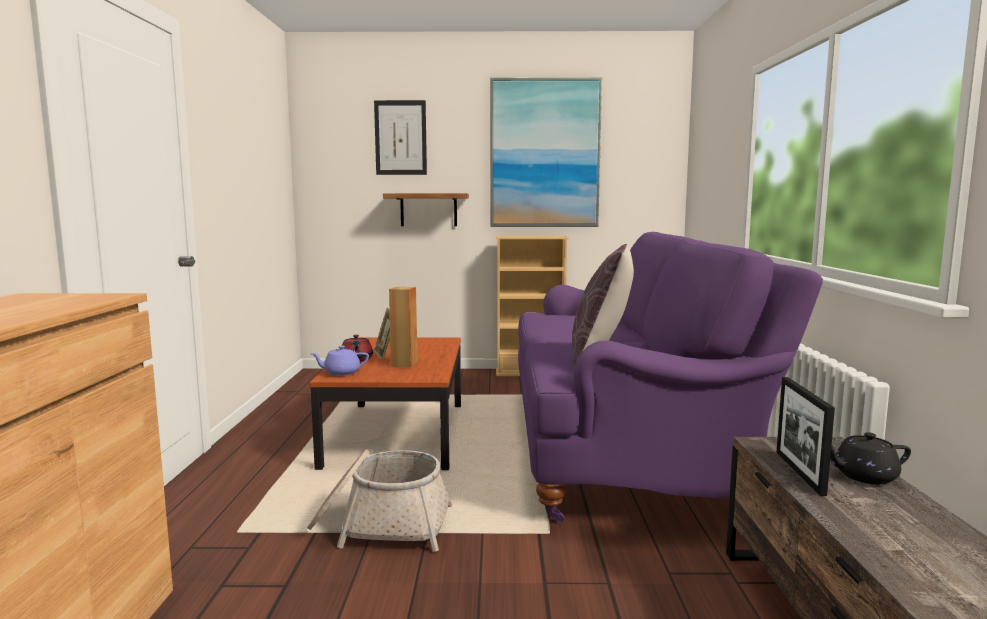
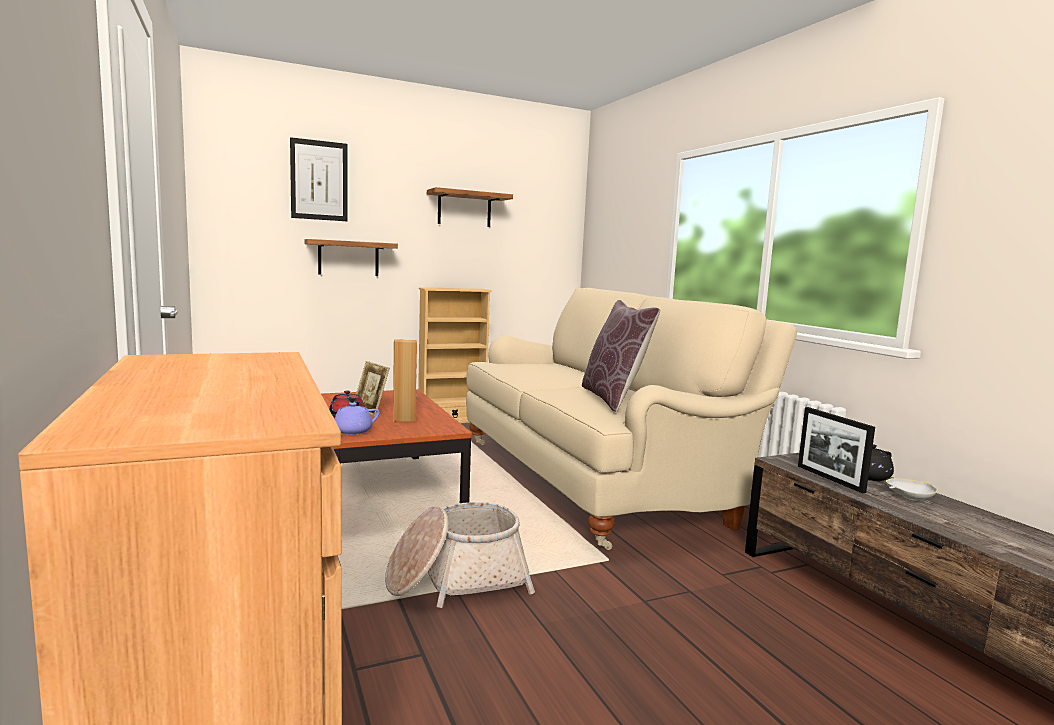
camera: 25 degrees left, 0 degrees up
(544, 154) = (464, 209): picture -> shelf
(625, 446) = (596, 479): purple sofa -> beige sofa
(887, 511) = (909, 498): none -> white bowl

